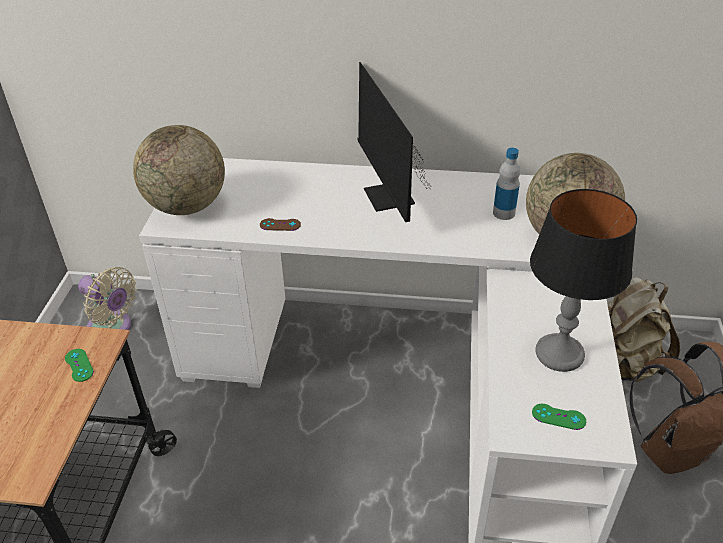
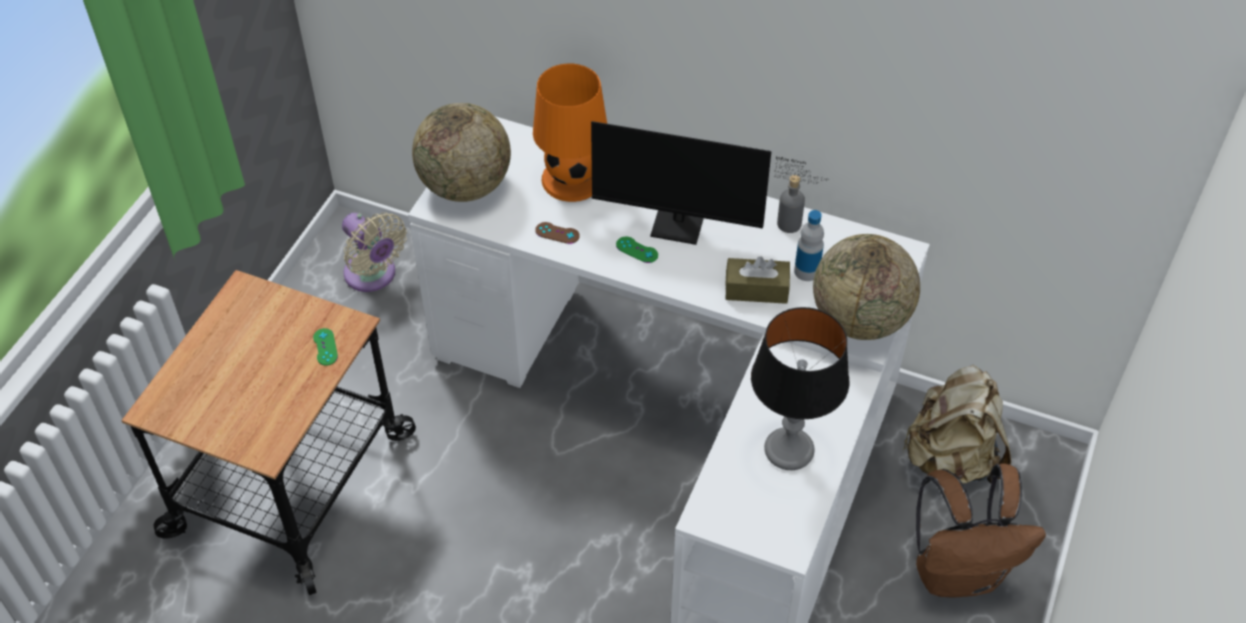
camera: 15 degrees right, 10 degrees up
(279, 186) = (572, 179): none -> orange table lamp
(389, 201) = (686, 227): monitor -> monitor turned 75 degrees counterclockwise
(469, 233) = (756, 289): none -> brown tissue box
(472, 184) = (789, 224): none -> grey bottle
(558, 417) = (755, 513): green game controller -> green game controller (637, 250)

